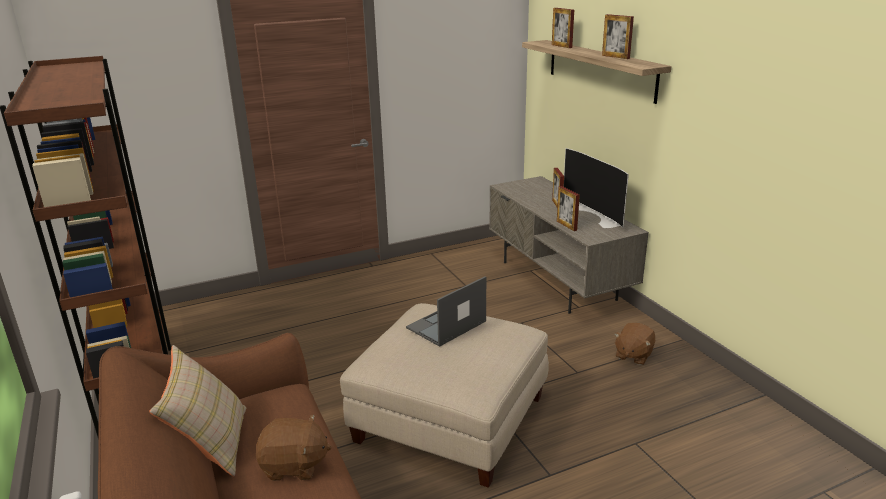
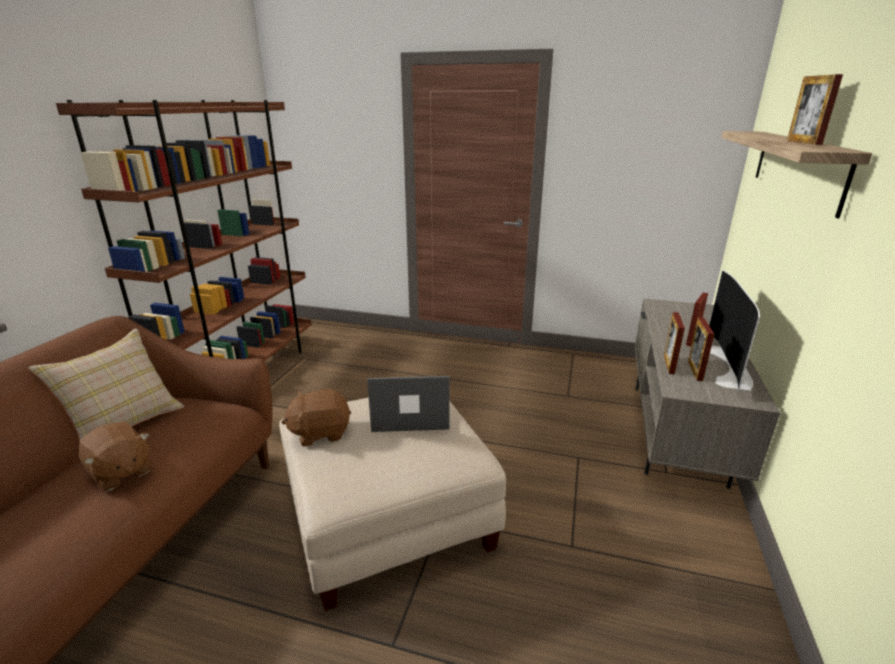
camera: 40 degrees right, 0 degrees up
(561, 46) = (760, 134): picture frame -> picture frame (695, 371)
(633, 355) = (670, 568): brown plush toy -> brown plush toy (320, 432)

